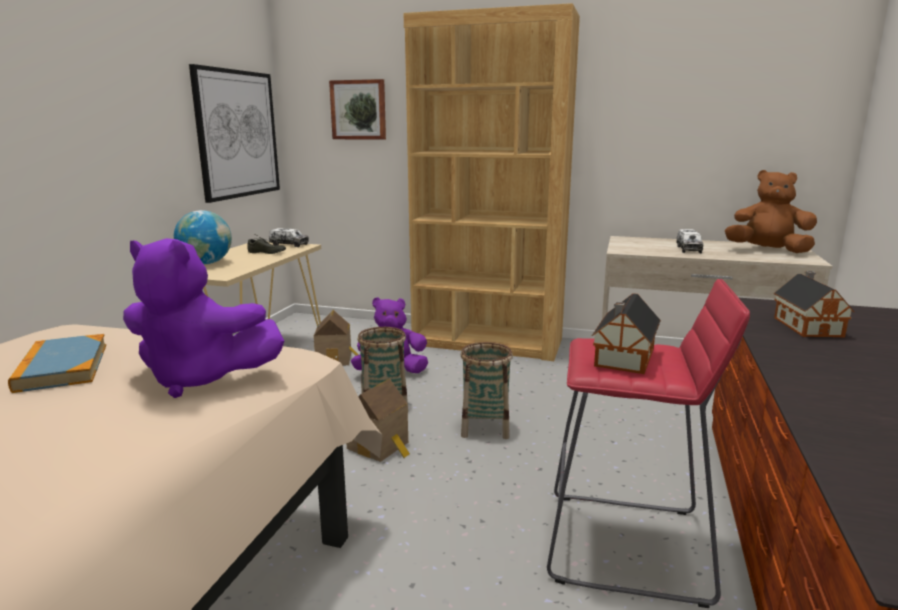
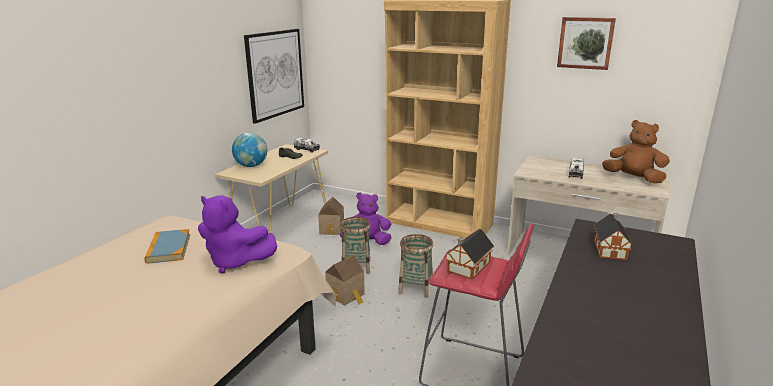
camera: 10 degrees right, 5 degrees up
(358, 110) = (358, 54): picture -> picture (585, 43)

